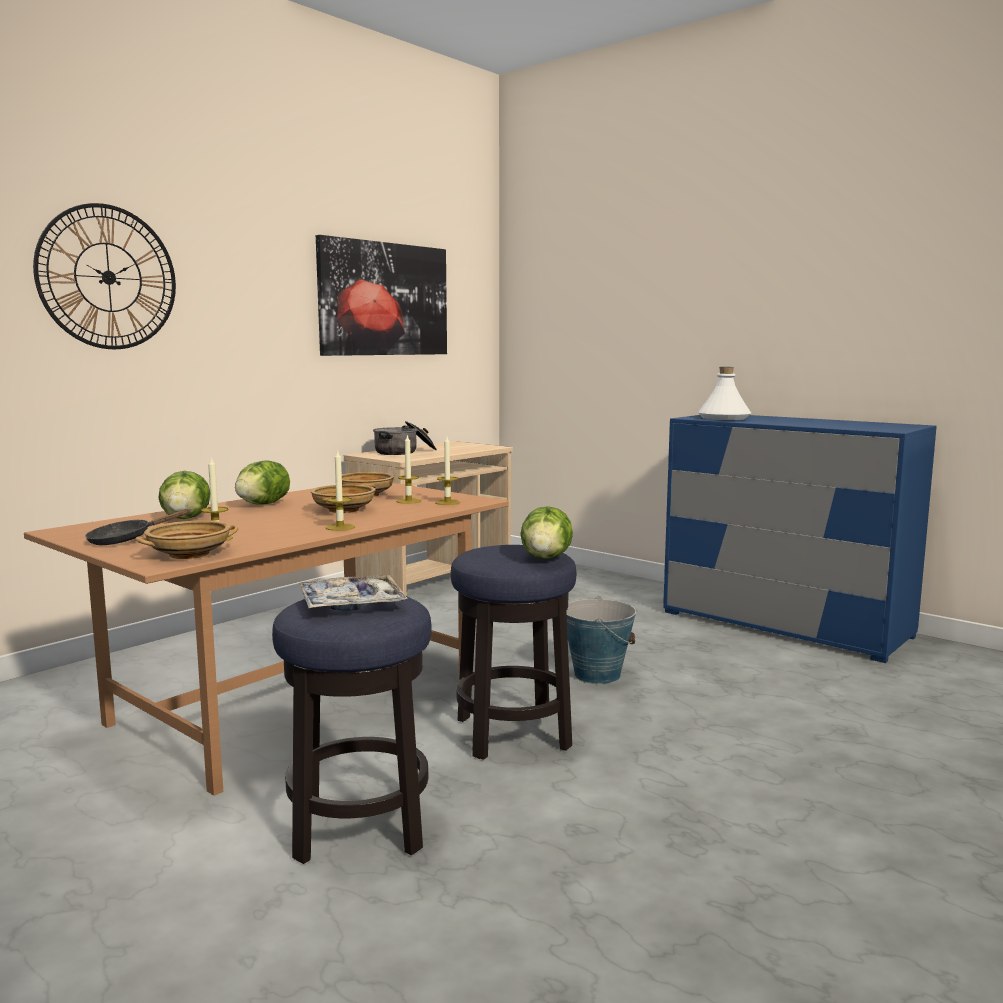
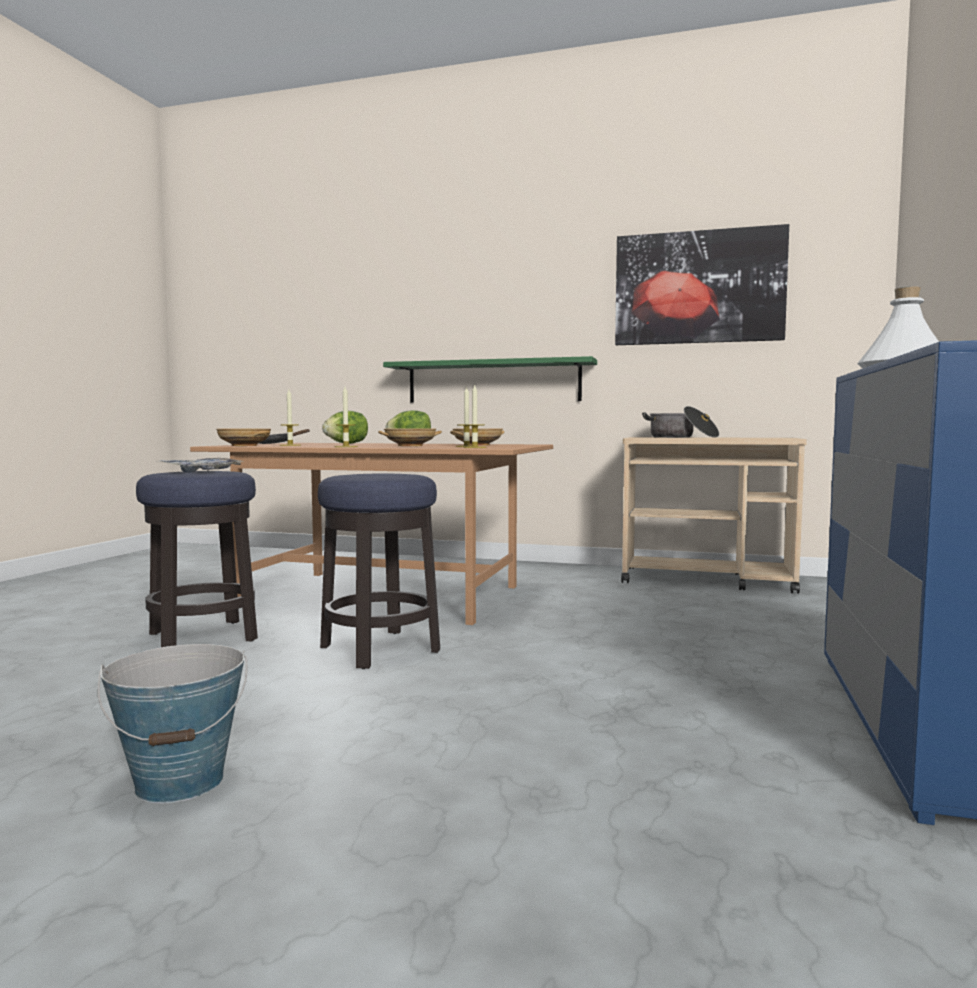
camera: 65 degrees right, 5 degrees down
(108, 277) = (439, 295): wall clock -> none
(191, 400) = (493, 382): none -> green shelf
(546, 558) = (370, 477): lettuce -> none
(597, 675) = (556, 657): bucket -> bucket (181, 782)

